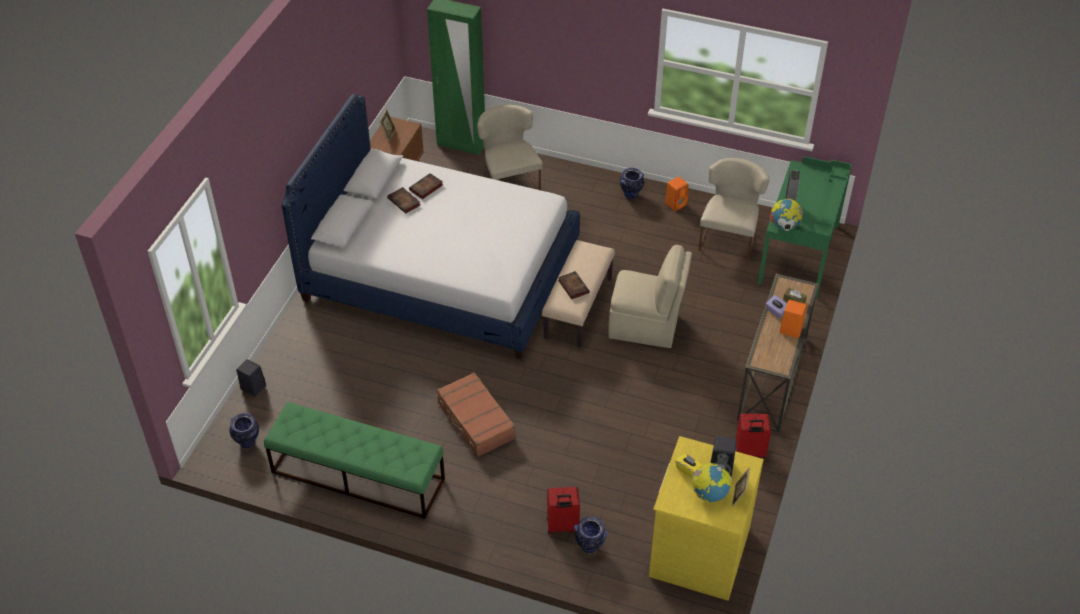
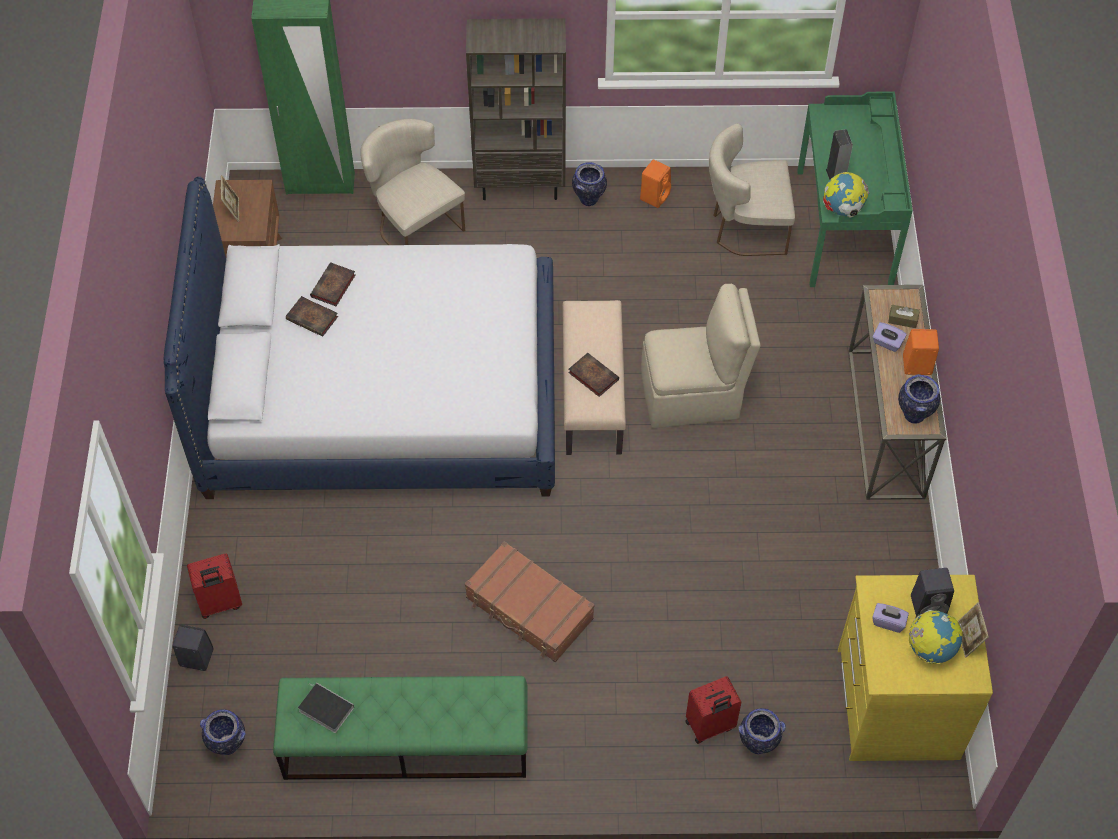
camera: 20 degrees left, 10 degrees up
(306, 426) = (324, 709): none -> book
(589, 176) = (520, 185): none -> brown bookcase
(688, 469) = (888, 622): yellow tissue box -> purple tissue box
(729, 237) = (745, 228): beige chair -> beige chair turned 90 degrees counterclockwise
(749, 452) = (900, 540): red suitcase -> red suitcase (220, 604)
(774, 358) = (913, 414): none -> vase

